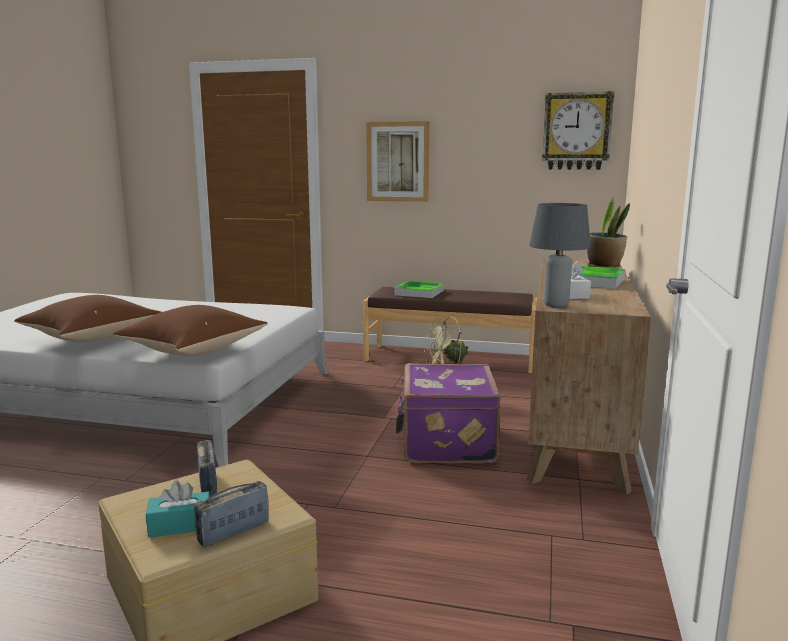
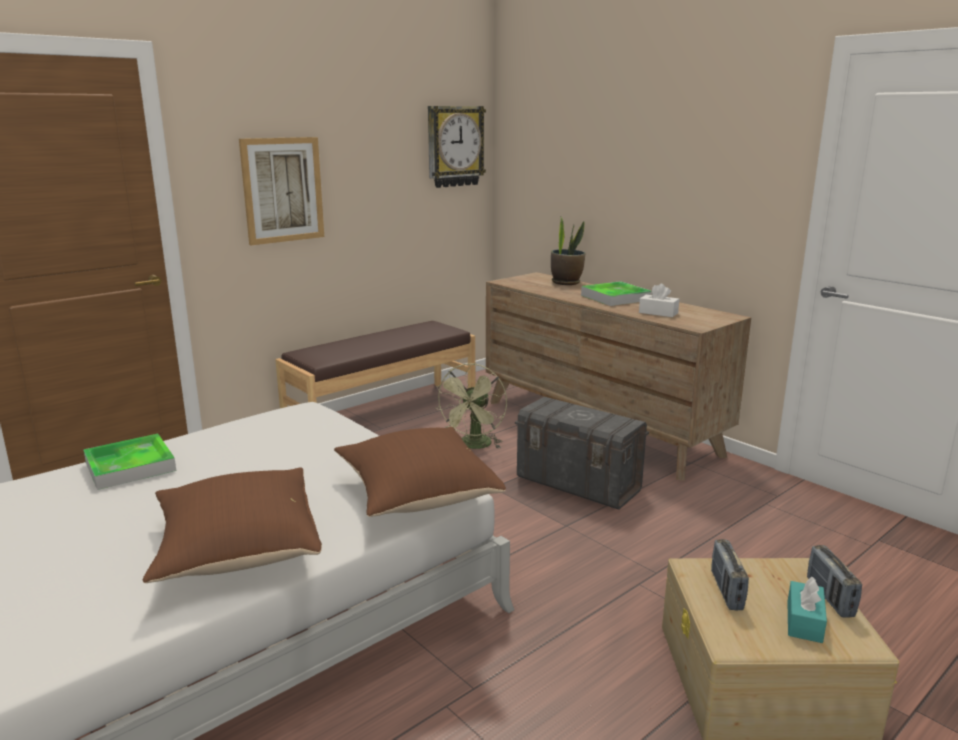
camera: 55 degrees left, 5 degrees up
(208, 486) = (726, 591): radio -> radio turned 105 degrees counterclockwise
(419, 293) = (349, 348): tray -> tray (130, 466)
(445, 443) = (578, 484): purple suitcase -> grey storage box
(556, 305) = (692, 325): grey table lamp -> none

